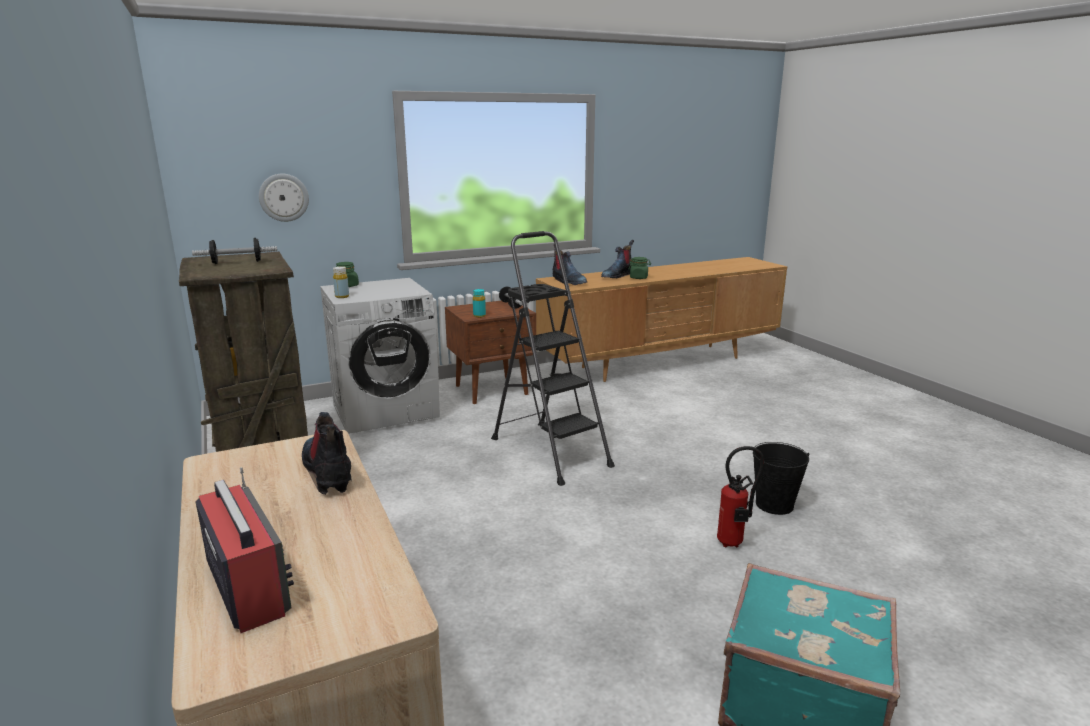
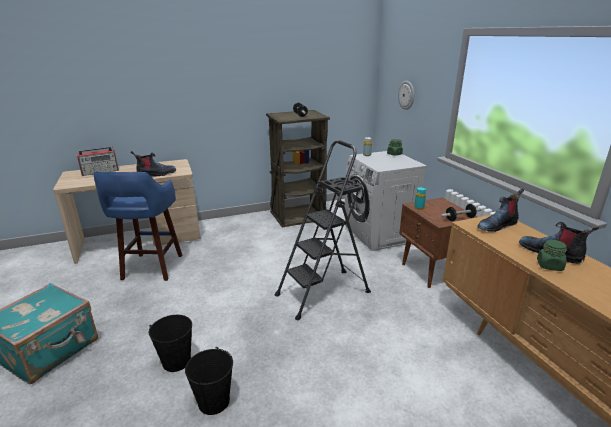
camera: 95 degrees right, 5 degrees up
(486, 648) = (151, 269): none -> blue stool
(734, 544) = (176, 361): fire extinguisher -> black bucket

